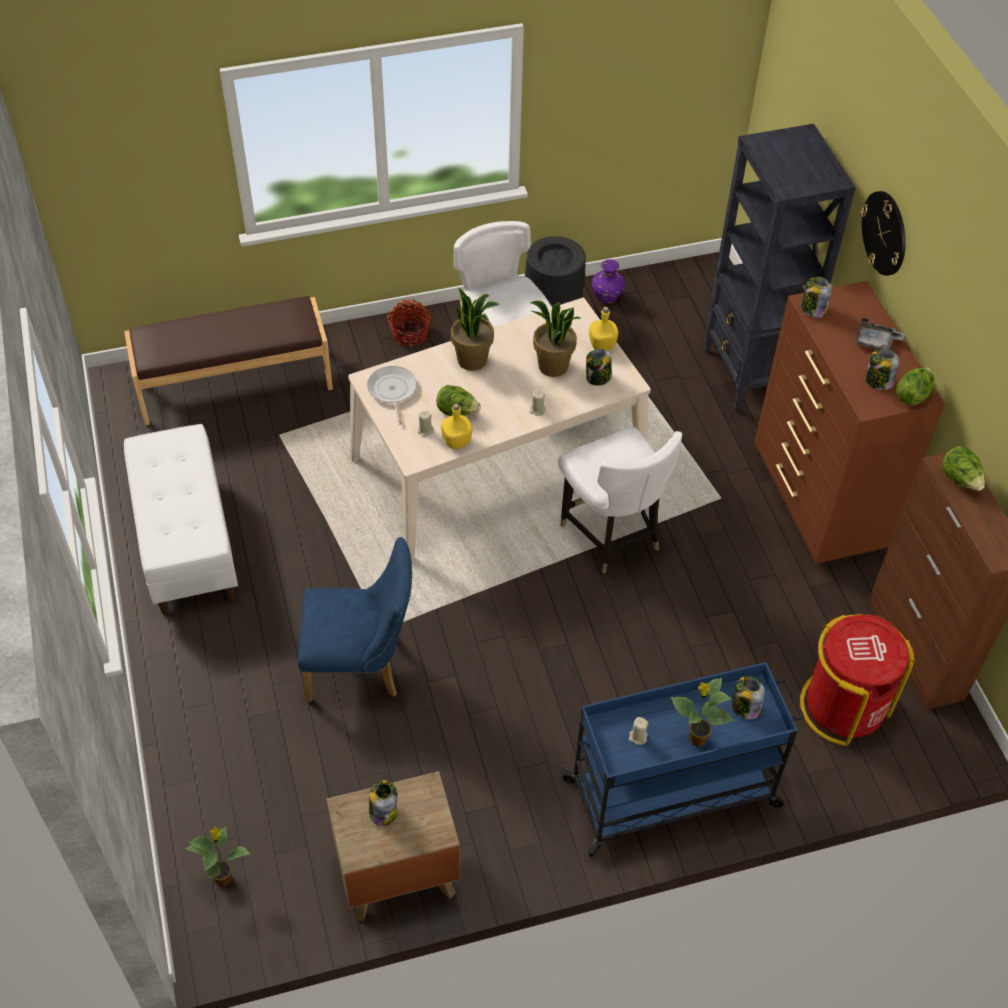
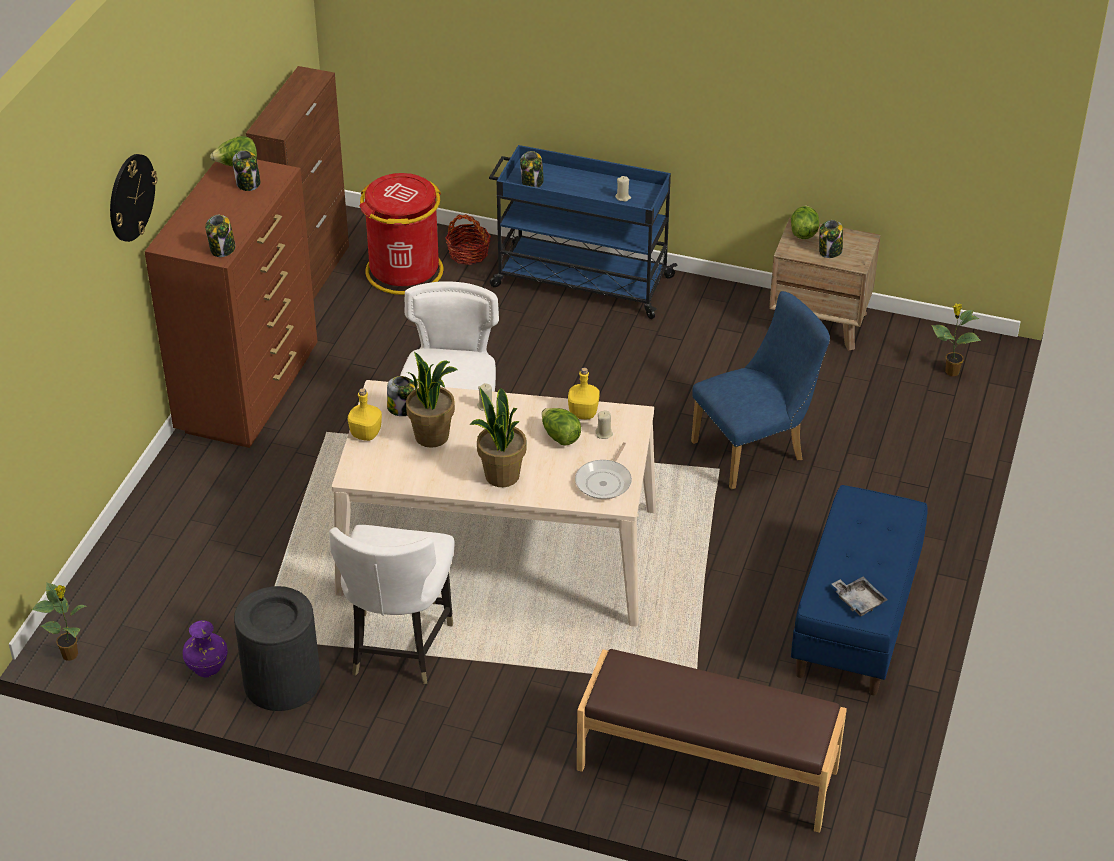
camera: 145 degrees left, 10 degrees down
(186, 542) = (856, 621): white bench -> blue bench
(362, 667) = (755, 450): blue chair -> blue chair turned 120 degrees clockwise
(410, 333) = (462, 734): basket -> basket (468, 254)
(696, 739) = (584, 181): potted plant -> potted plant (71, 655)
(750, 375) = (167, 517): black bookcase -> none
(875, 341) = (208, 208): grey tray -> grey tray (858, 601)
(960, 479) = (277, 119): lettuce -> lettuce (803, 232)

